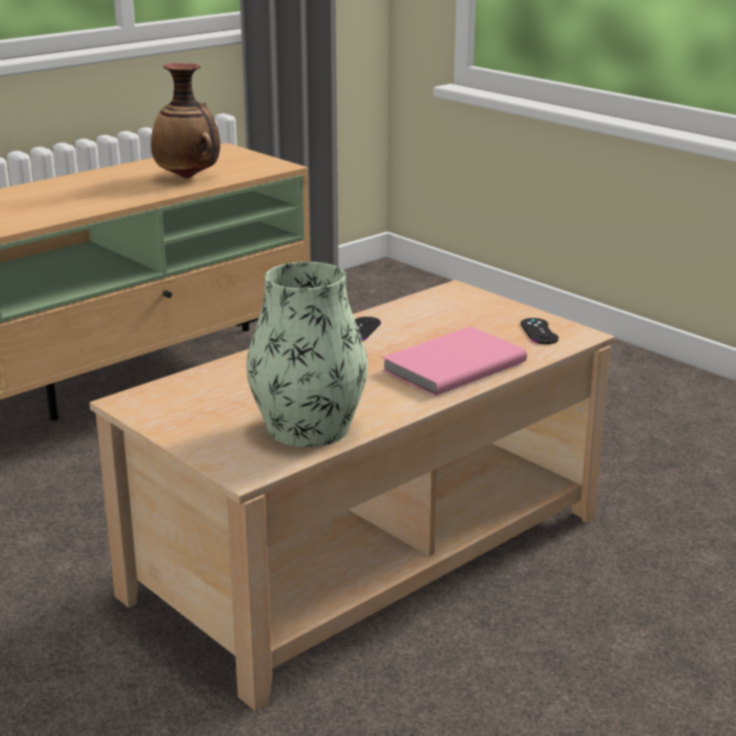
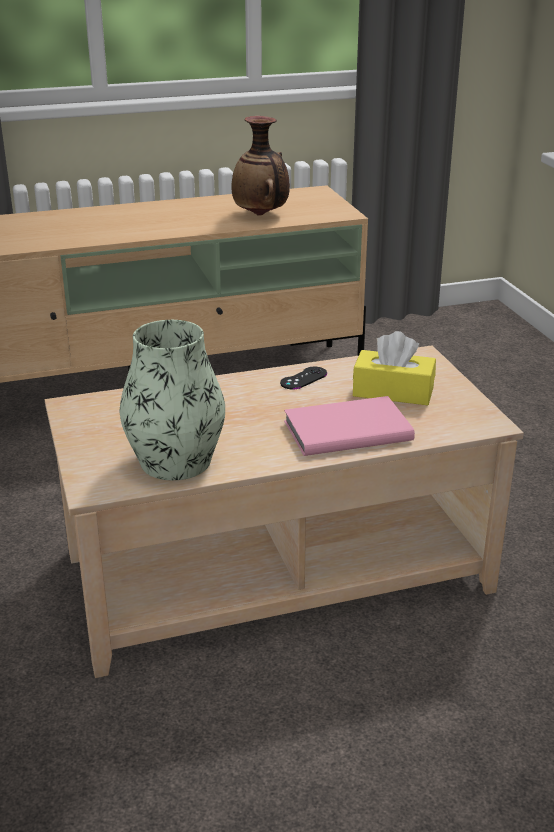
camera: 25 degrees right, 5 degrees up
(461, 325) = (393, 392): none -> yellow tissue box
(539, 331) = (456, 413): black game controller -> none

